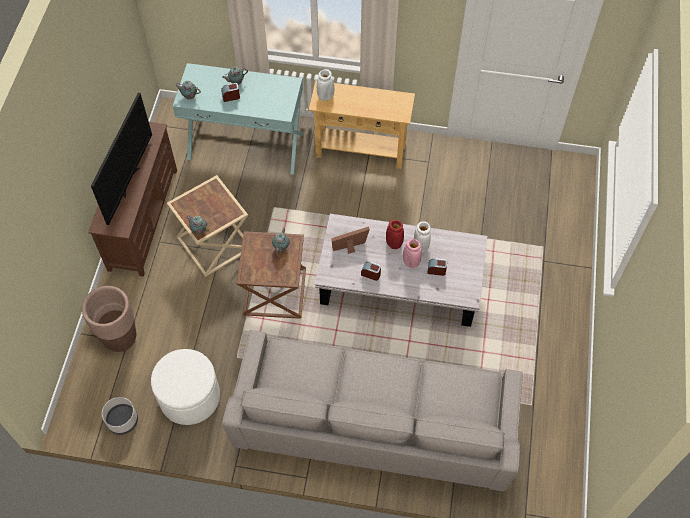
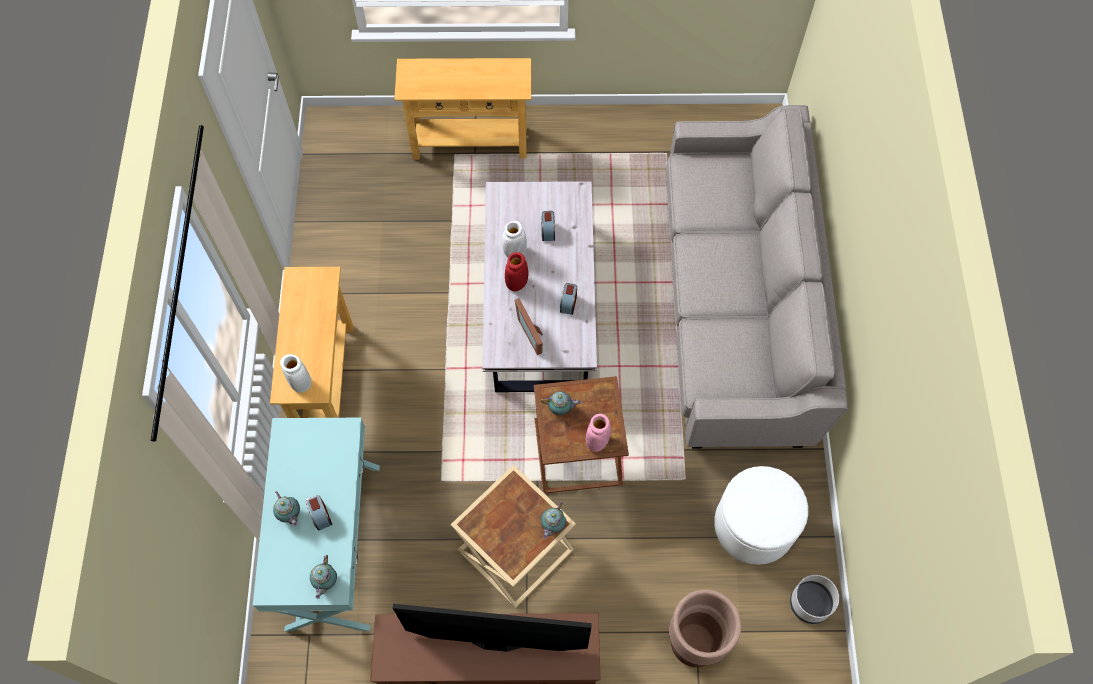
camera: 100 degrees left, 5 degrees up
(411, 262) = (541, 260): pink vase -> pink vase (597, 441)
(553, 258) = (470, 143): none -> beige console table

